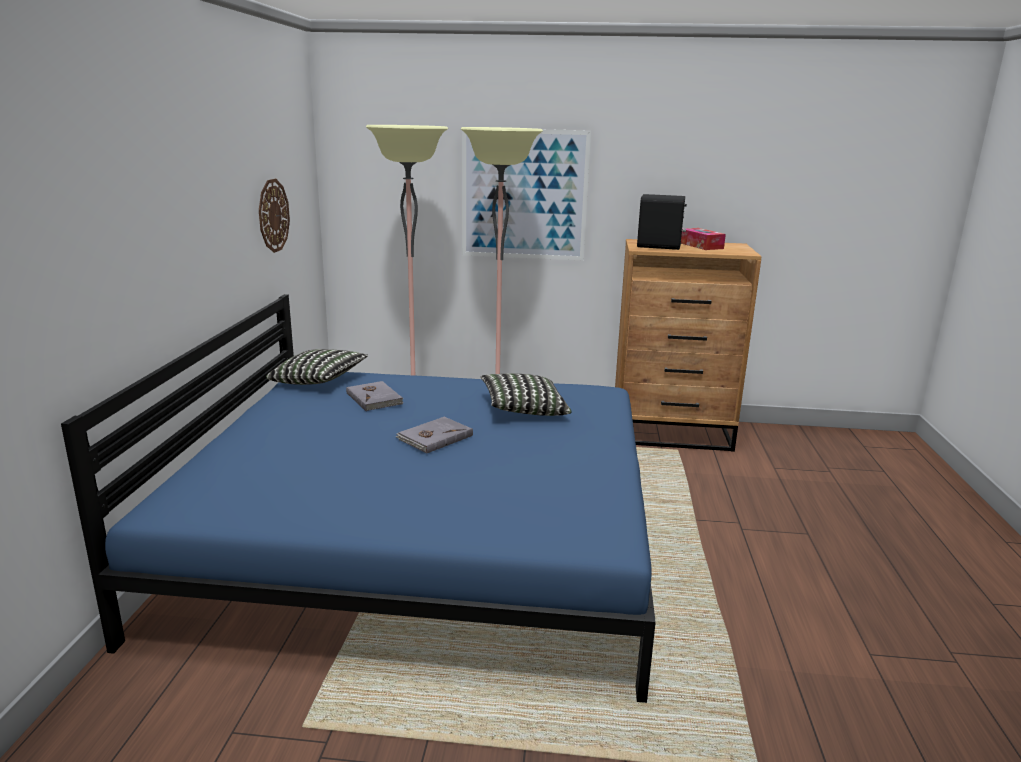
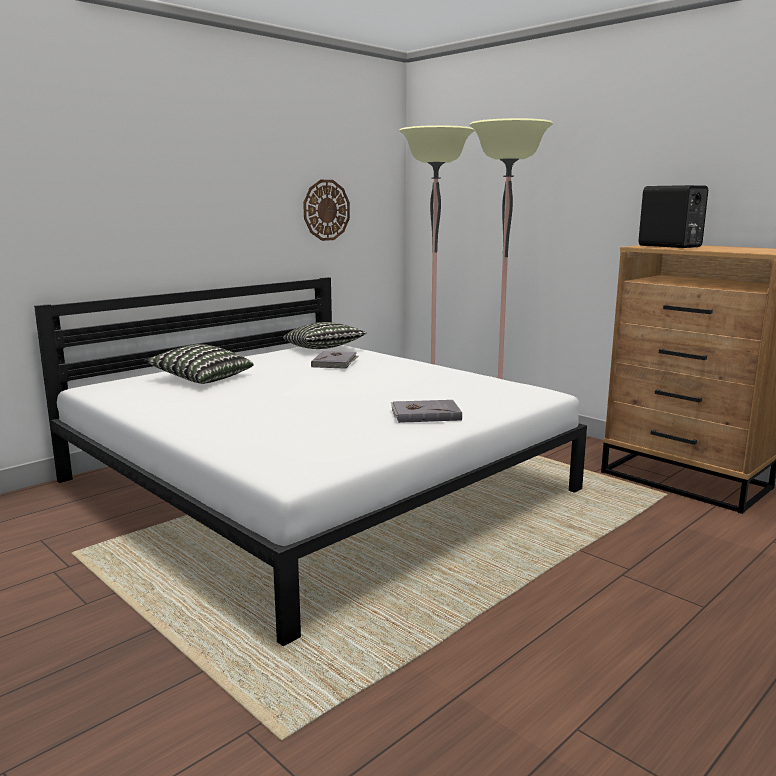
camera: 40 degrees right, 5 degrees down
(422, 537) = (315, 485): blue bed -> white bed
(434, 437) = (323, 389): grey book -> grey book (425, 414)
(523, 410) = (435, 390): pillow -> pillow (201, 378)
(524, 195) = (563, 197): picture -> none
(701, 246) = (730, 248): tissue box -> none

